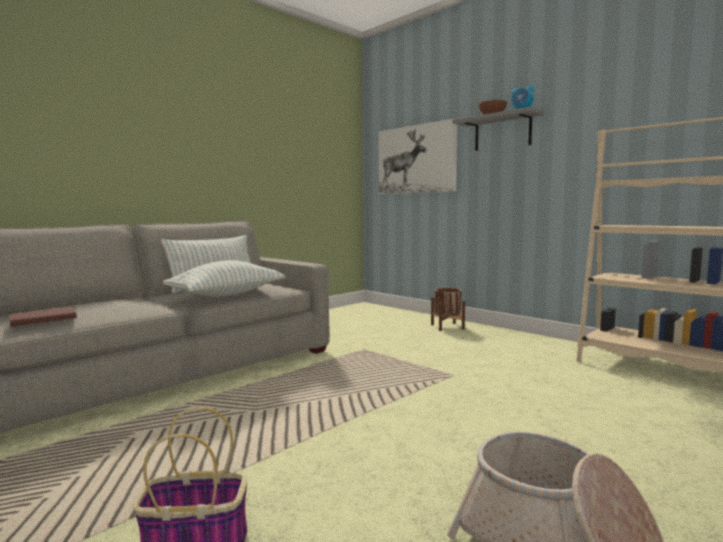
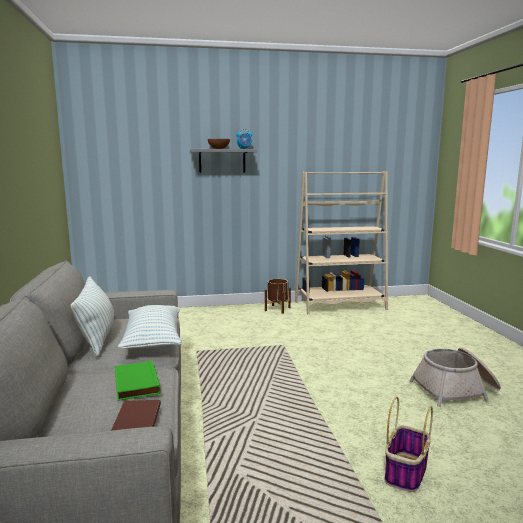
camera: 55 degrees left, 5 degrees up
(119, 306) = (135, 383): none -> green book
(416, 159) = (137, 175): picture -> none
(447, 327) = (199, 315): brown planter -> brown planter (277, 309)

